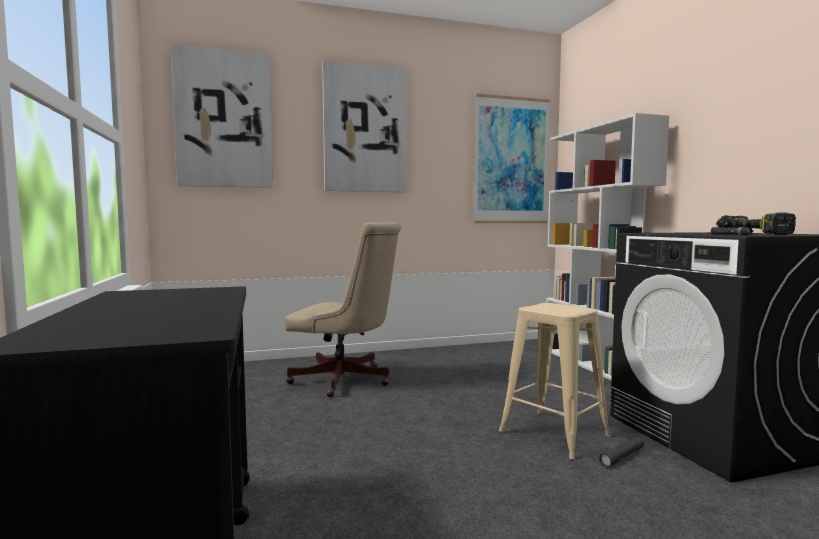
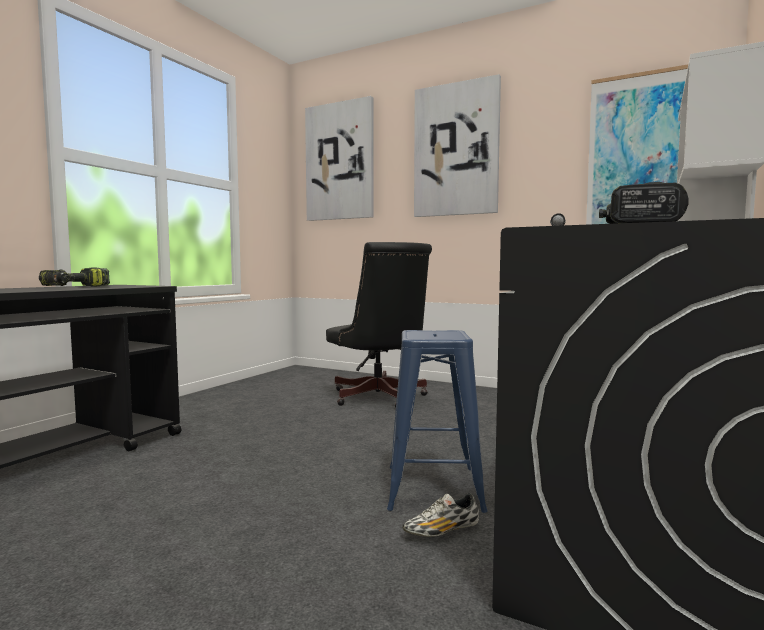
camera: 45 degrees right, 0 degrees up
(151, 303) = (76, 287): none -> power drill
(347, 381) = (380, 398): beige office chair -> black office chair
(554, 433) = (433, 487): beige stool -> blue stool
(622, 457) = (441, 531): grey flashlight -> shoe

